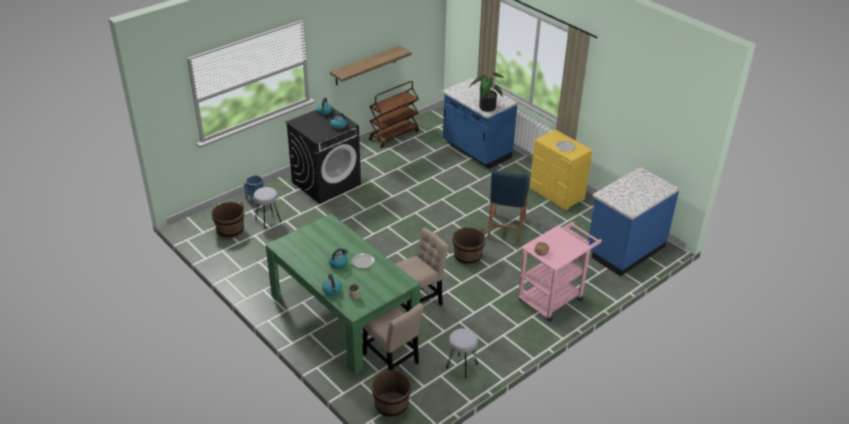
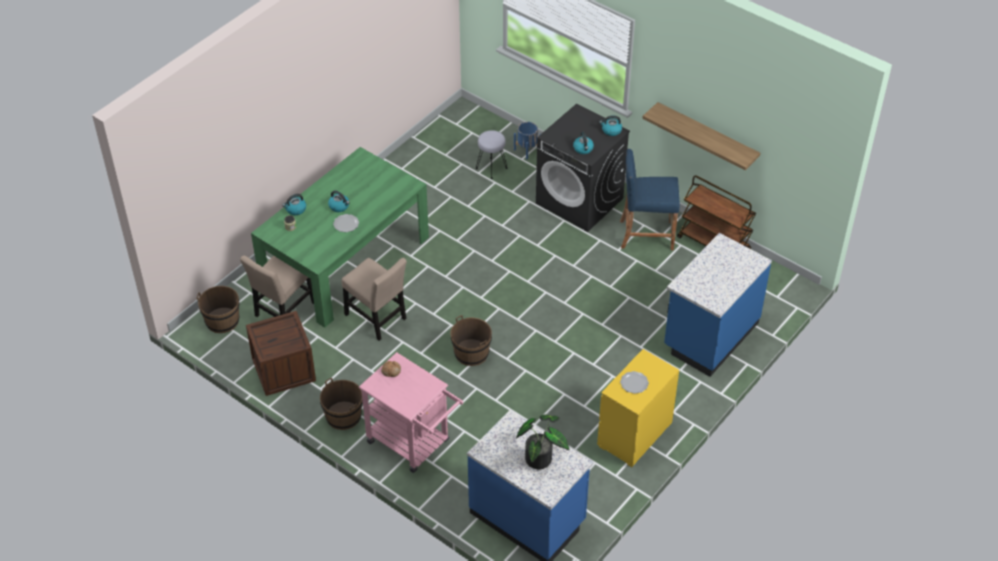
camera: 80 degrees right, 10 degrees up
(230, 230) = (465, 143): brown bucket -> brown bucket (343, 416)
(461, 366) = (283, 369): grey stool -> crate
(486, 106) = (693, 283): potted plant -> potted plant (541, 457)
(506, 228) = (539, 385): blue stool -> blue stool (646, 234)

